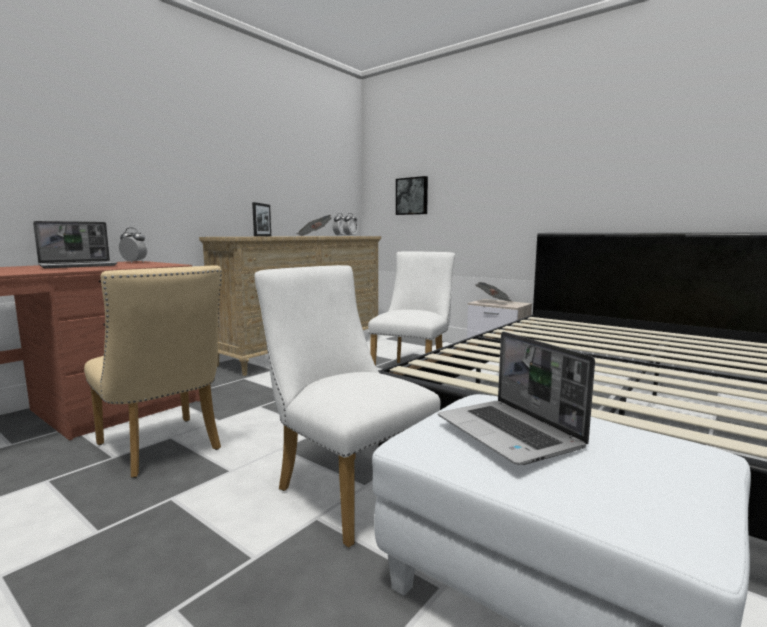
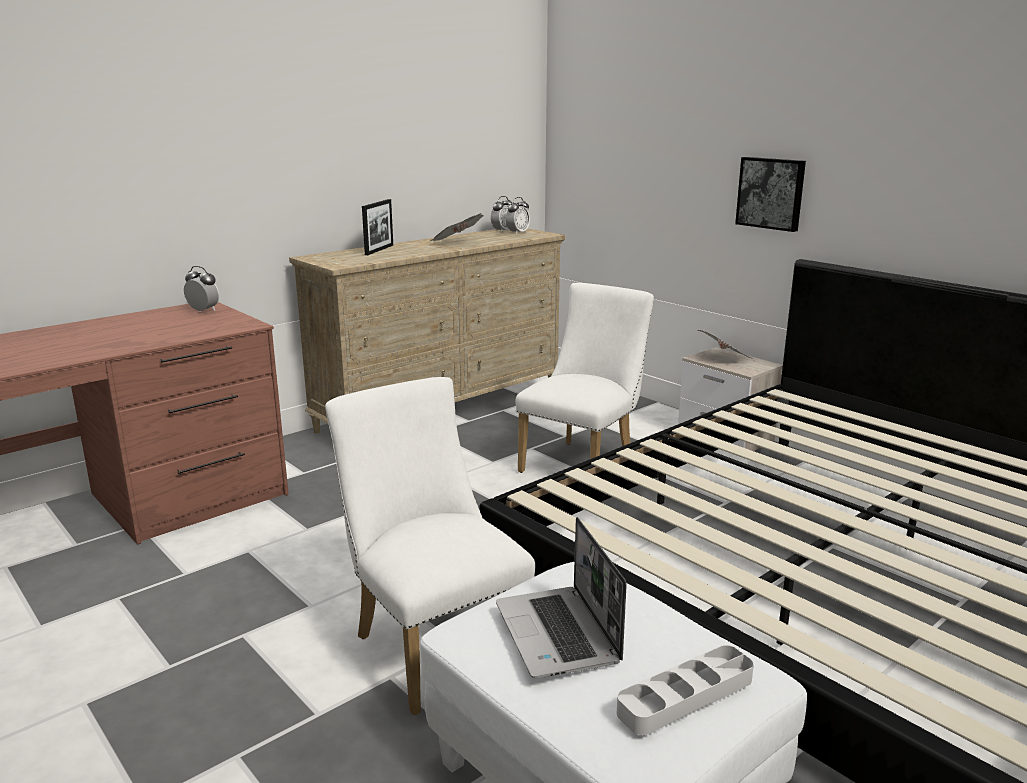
camera: 10 degrees right, 10 degrees up
(79, 266) = (138, 328): laptop -> none
(163, 450) = (239, 569): beige chair -> none
(412, 196) = (619, 169): picture -> picture (771, 193)
(668, 467) = (685, 696): none -> grey tray

